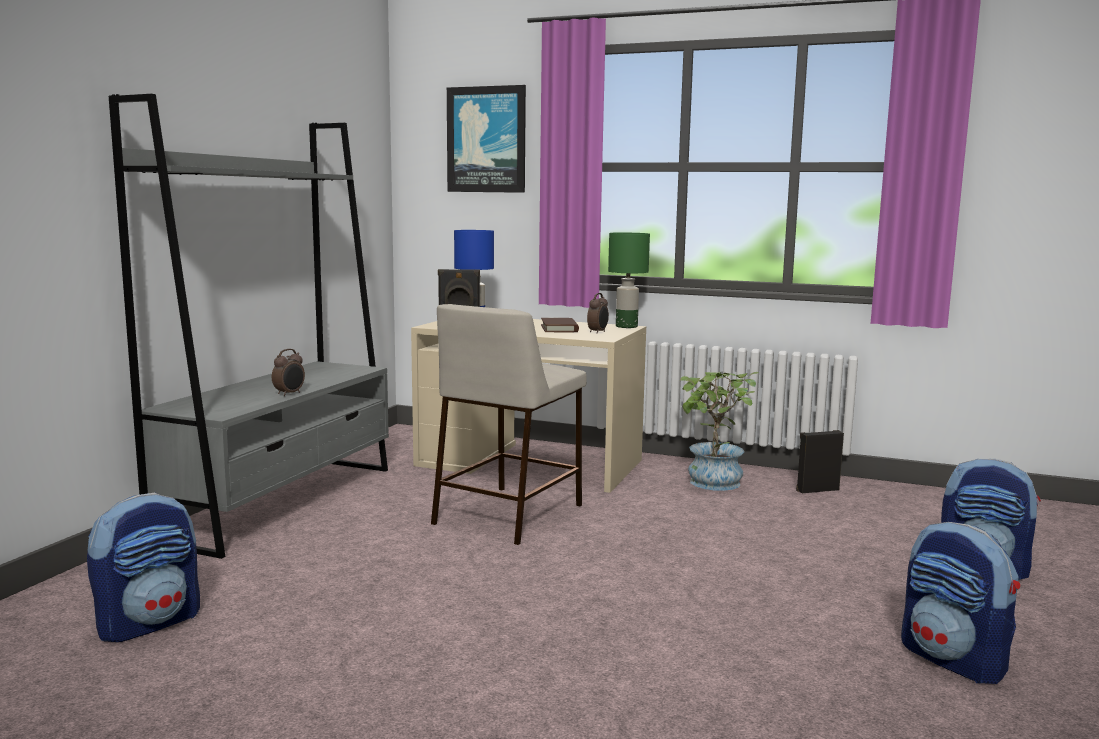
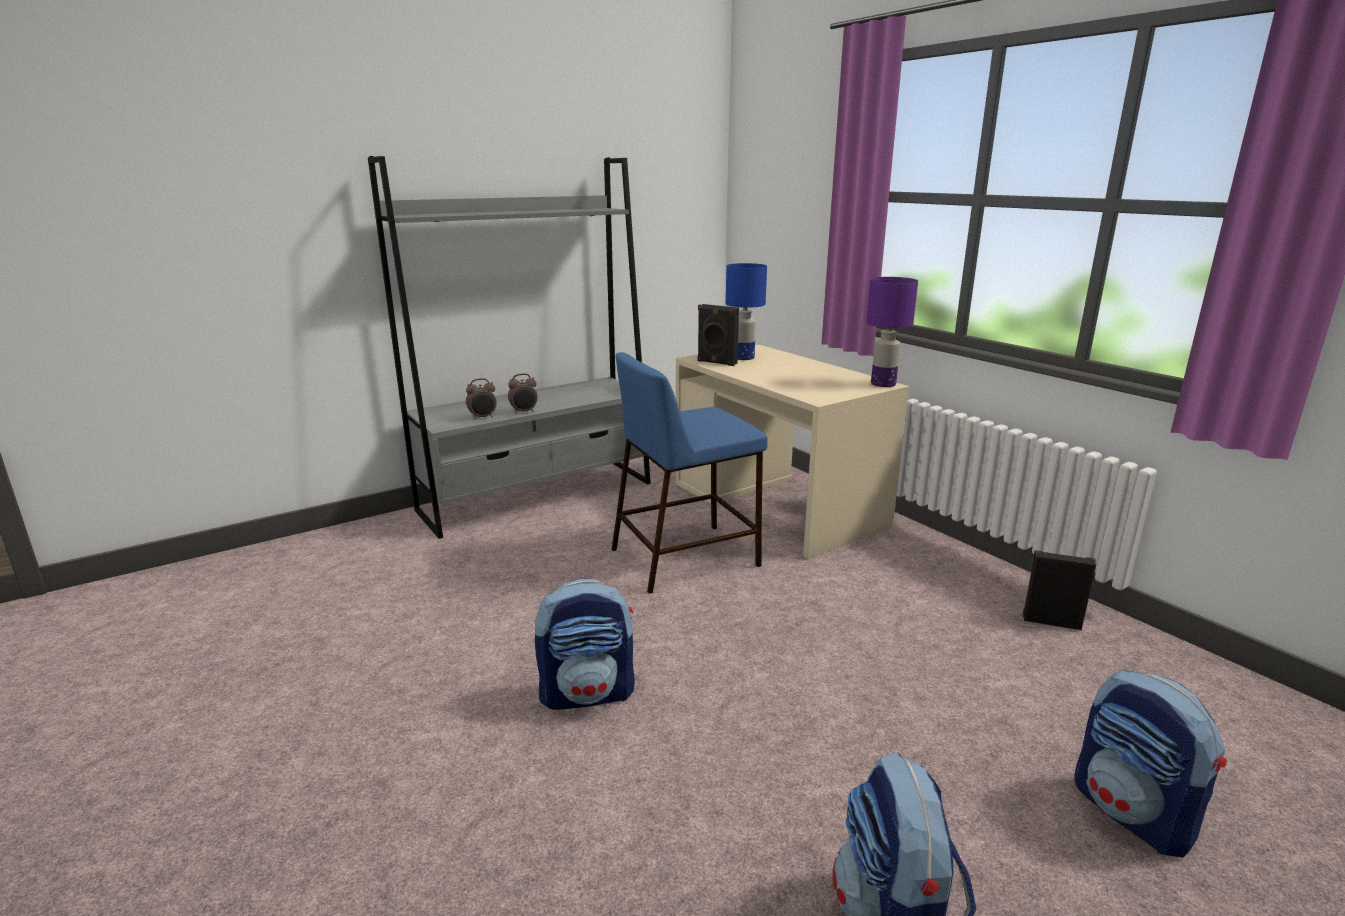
camera: 35 degrees right, 10 degrees up
(150, 623) = (335, 581): backpack -> backpack (588, 693)
(486, 140) = (798, 163): picture -> none
(509, 513) = (686, 556): beige stool -> blue stool
(559, 328) = (805, 377): brown book -> none
(598, 332) = (833, 389): alarm clock -> alarm clock (483, 417)
(626, 326) = (883, 384): green table lamp -> purple table lamp
(712, 484) = (929, 578): potted plant -> none

